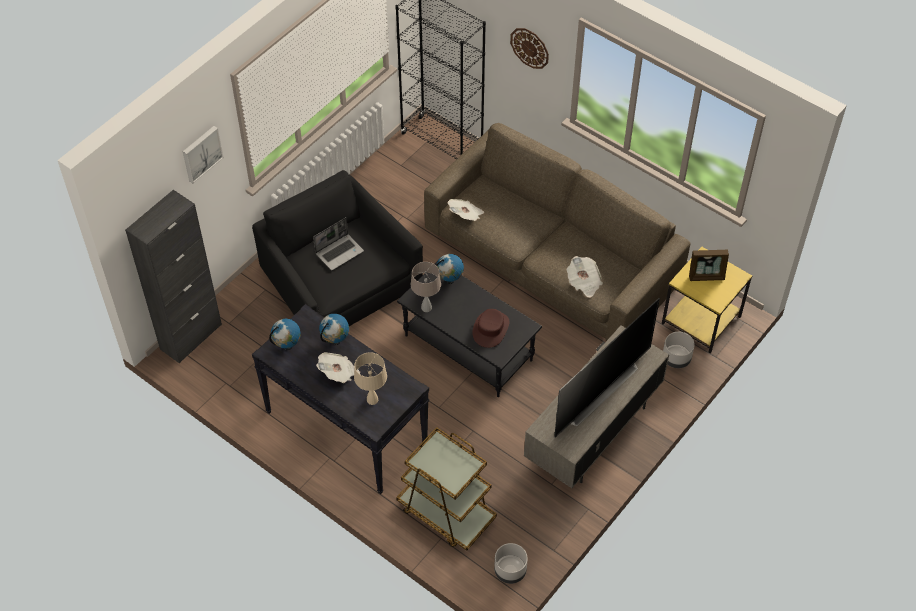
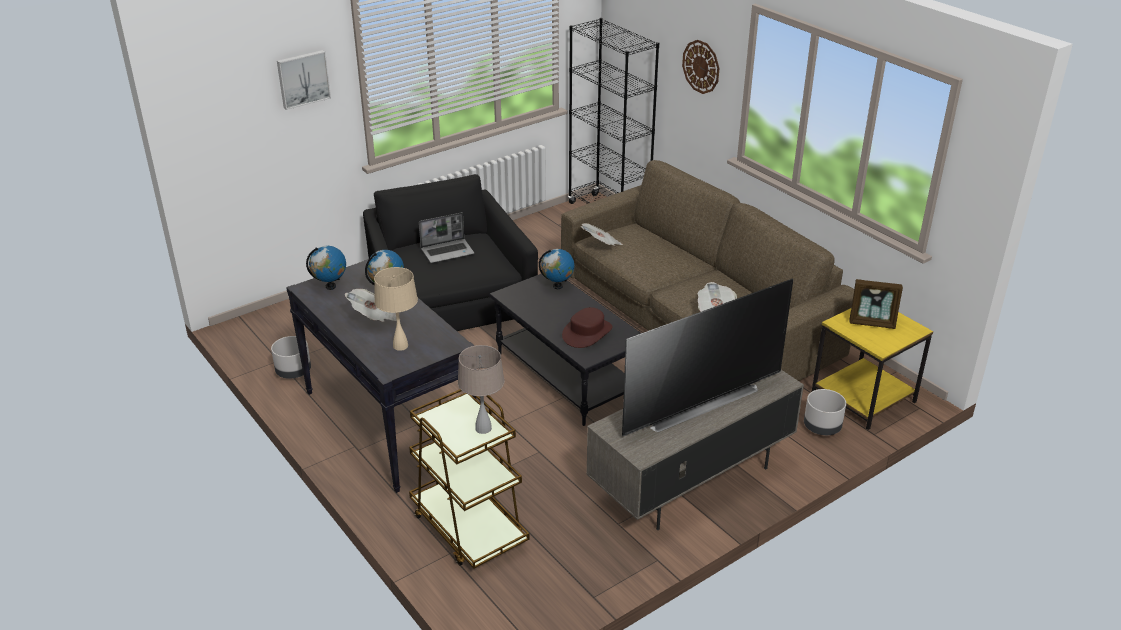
camera: 15 degrees right, 20 degrees down
(191, 337) = (266, 318): black cabinet -> none
(426, 308) = (519, 304): beige table lamp -> beige table lamp (483, 428)
(510, 570) = (525, 608): grey planter -> grey planter (293, 372)

